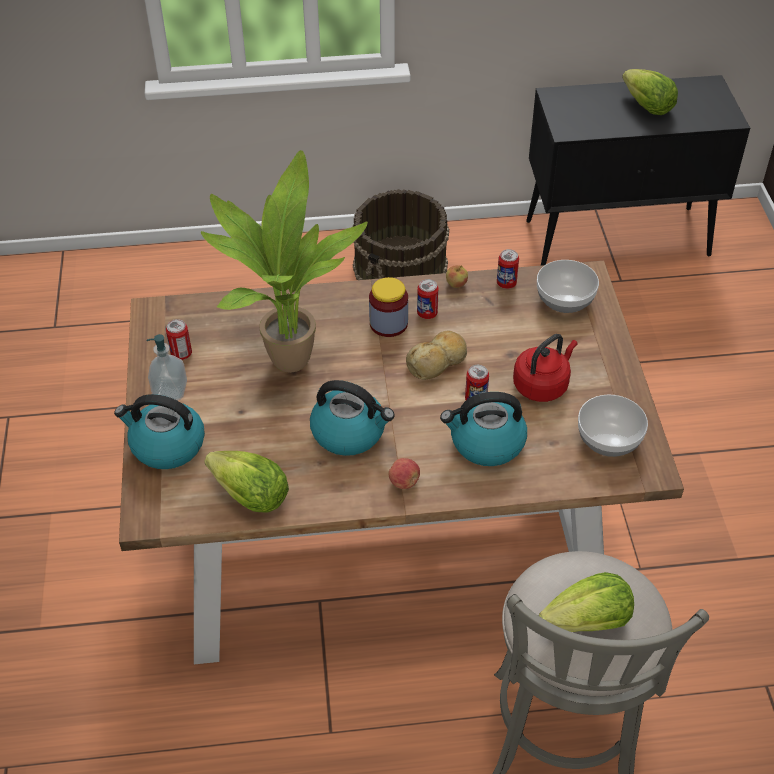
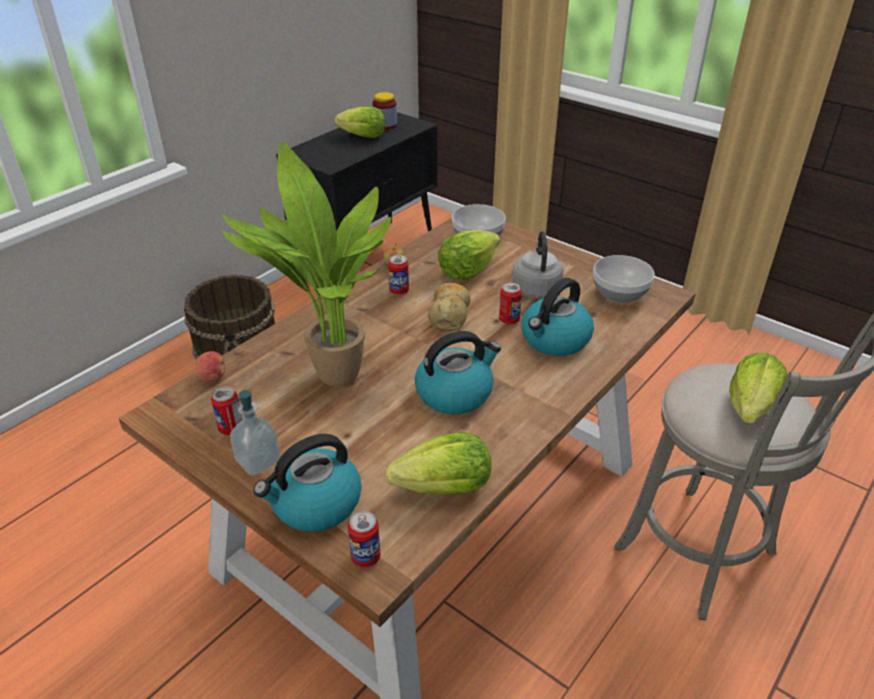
camera: 45 degrees left, 10 degrees down
(388, 324) = (380, 311): jar -> jar (385, 125)
(404, 482) = (541, 397): apple -> apple (213, 377)
(506, 283) = (426, 248): can -> can (366, 557)
(507, 330) = (467, 271): none -> lettuce
(542, 385) = (536, 288): red kettle -> grey kettle

